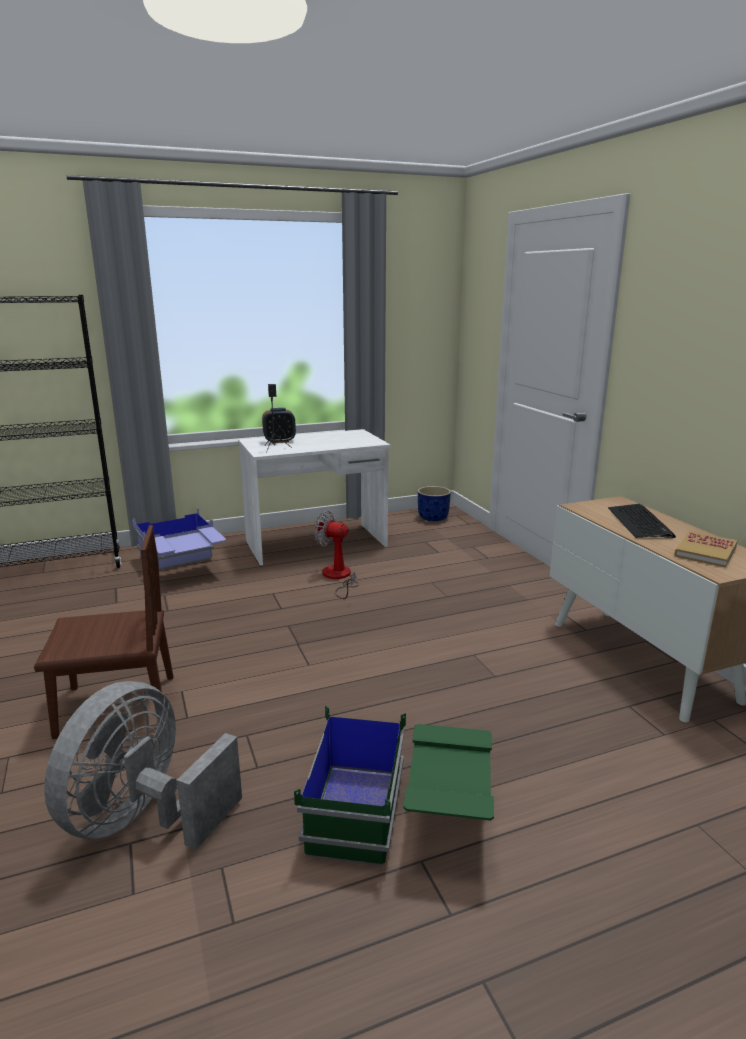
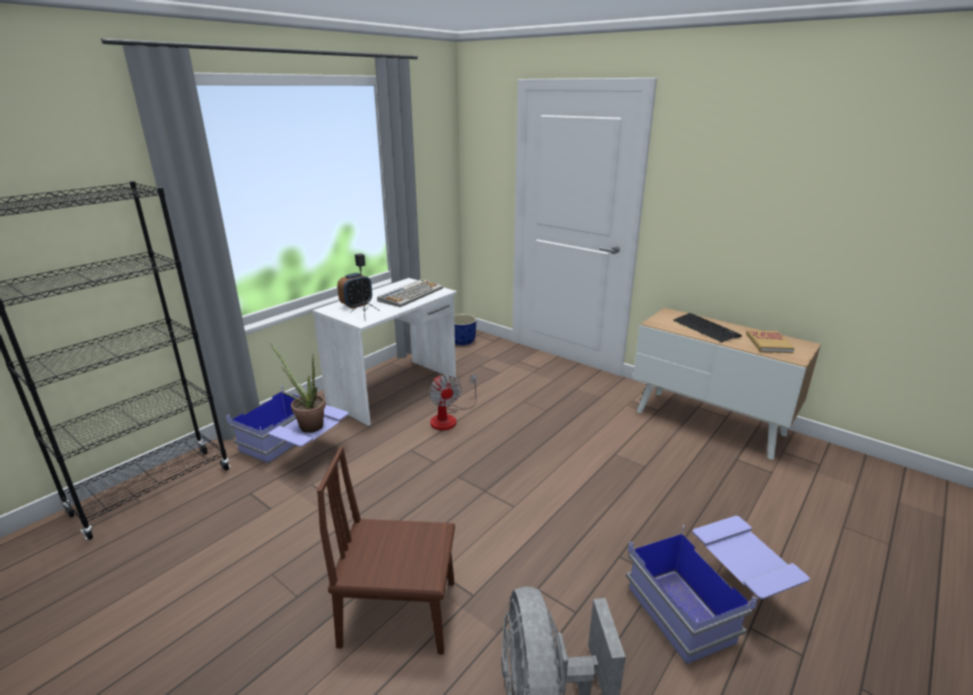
camera: 30 degrees left, 5 degrees up
(116, 706) = (399, 613): brown chair -> brown chair turned 135 degrees counterclockwise
(185, 541) = (307, 425): none -> potted plant
(338, 577) = (449, 418): fan -> fan turned 105 degrees counterclockwise
(341, 440) = (411, 294): none -> keyboard
(399, 820) = (708, 605): green storage box -> blue storage box

